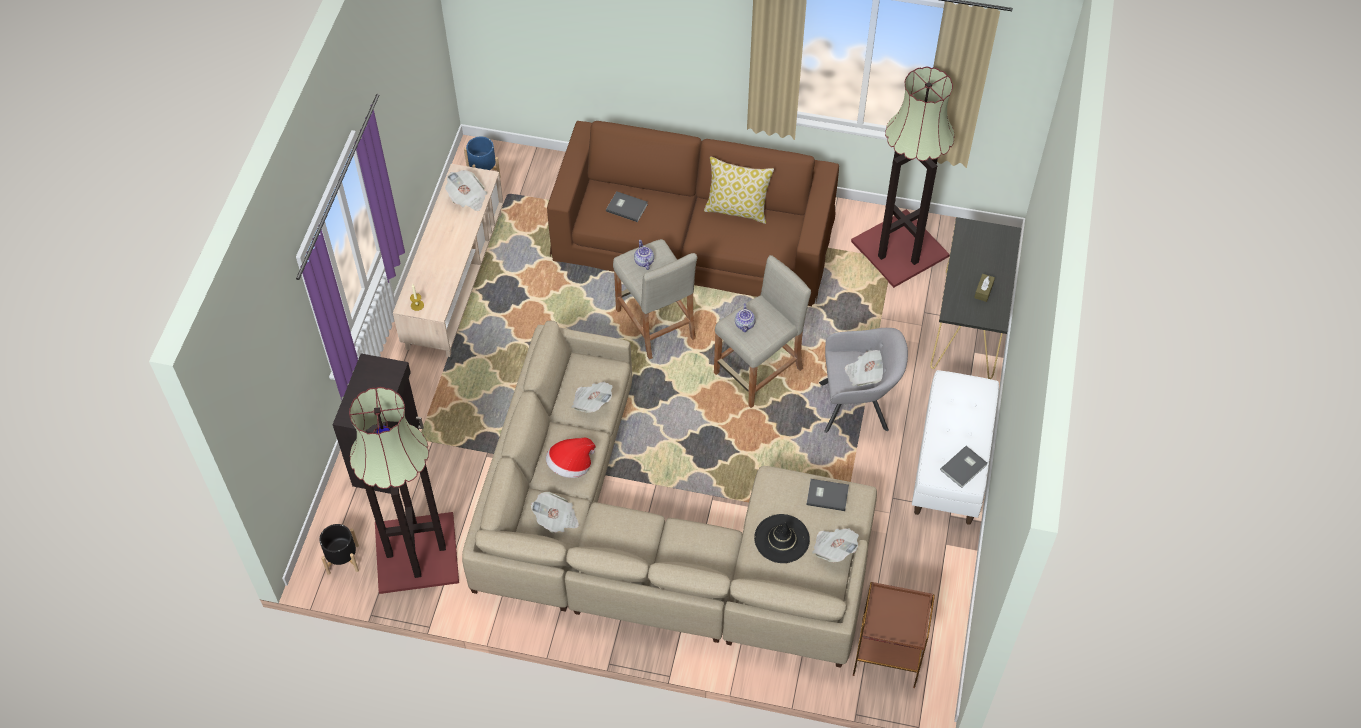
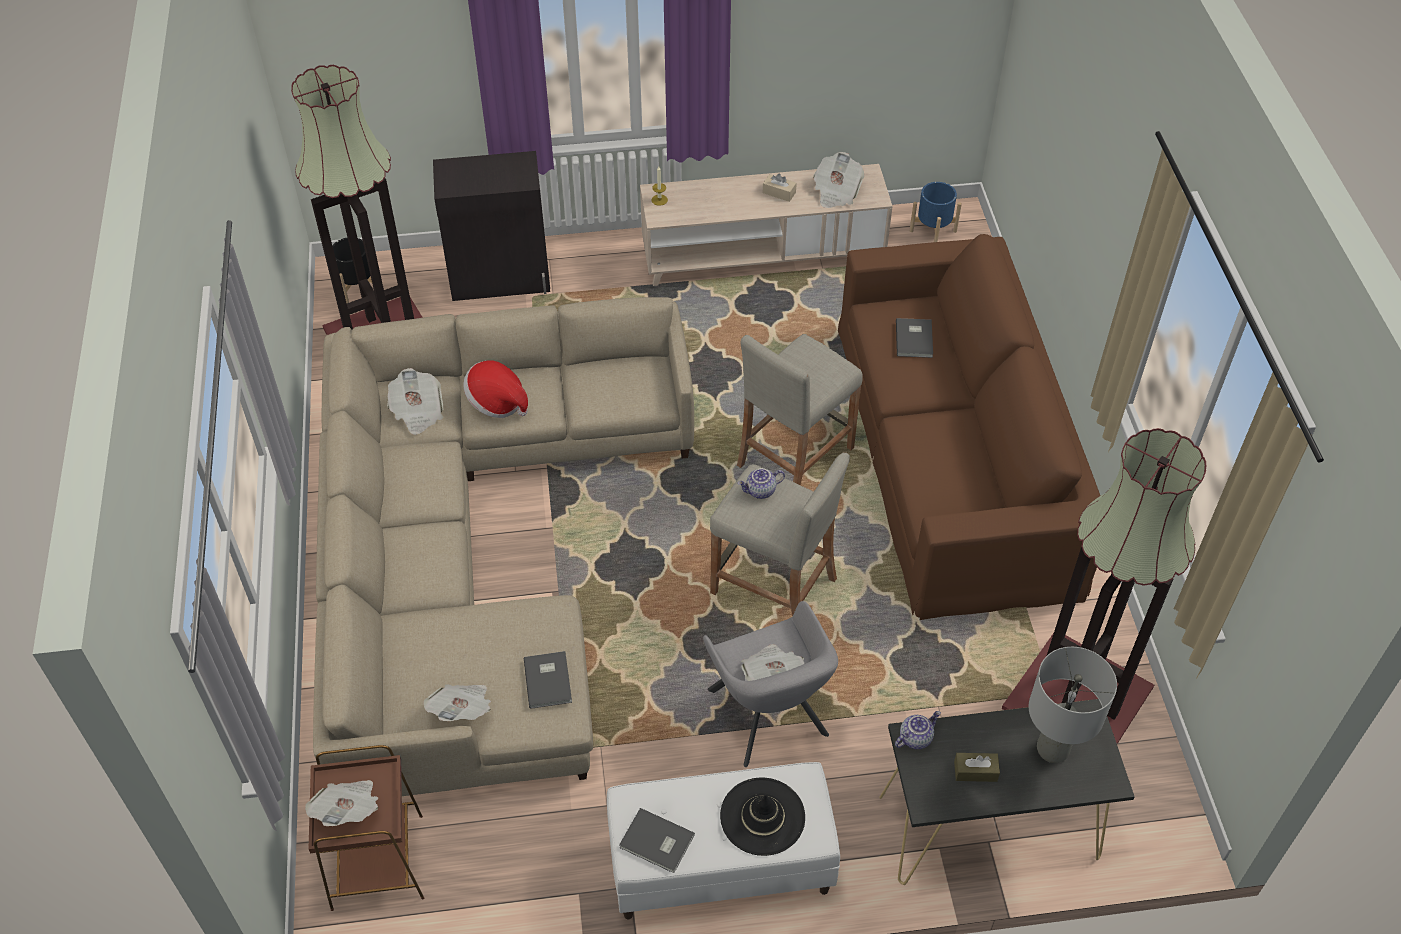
camera: 70 degrees right, 5 degrees down
(449, 231) = (779, 192): none -> beige tissue box
(592, 402) = (597, 394): newspaper -> newspaper (348, 810)
(643, 261) = (810, 360): teapot -> teapot (915, 737)
(737, 209) = (979, 451): pillow -> none
(781, 539) = (459, 645): black hat -> black hat (762, 816)
(981, 251) = (1053, 750): none -> grey table lamp

